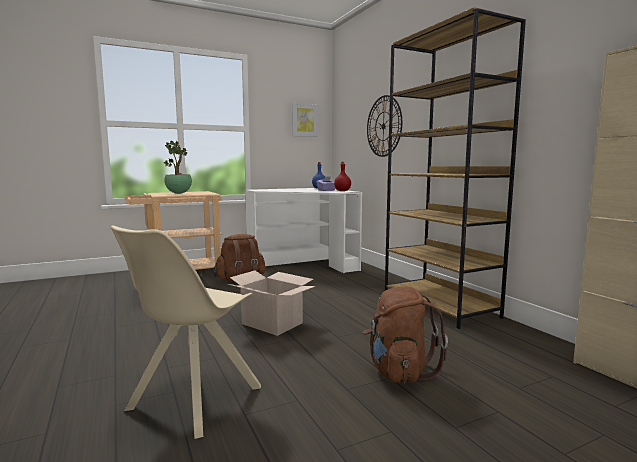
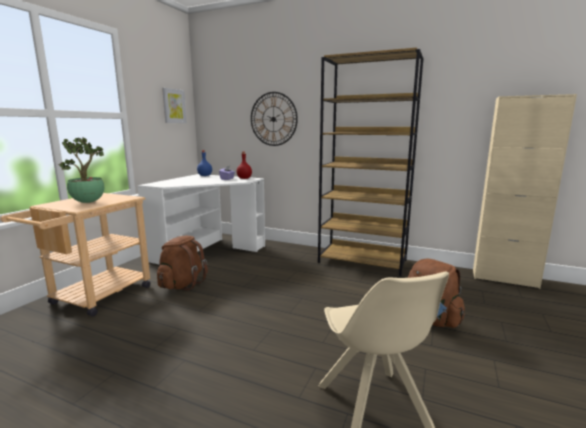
camera: 40 degrees left, 5 degrees up
(271, 323) = (294, 317): cardboard box -> none

